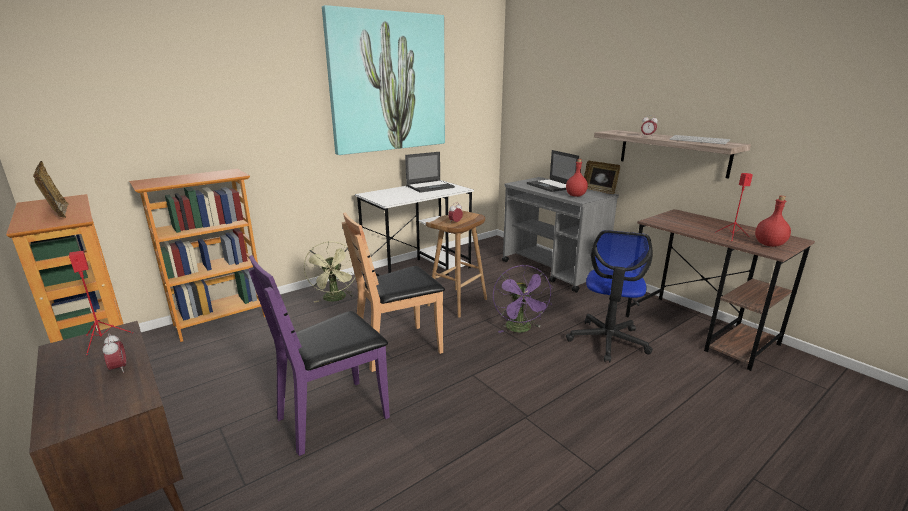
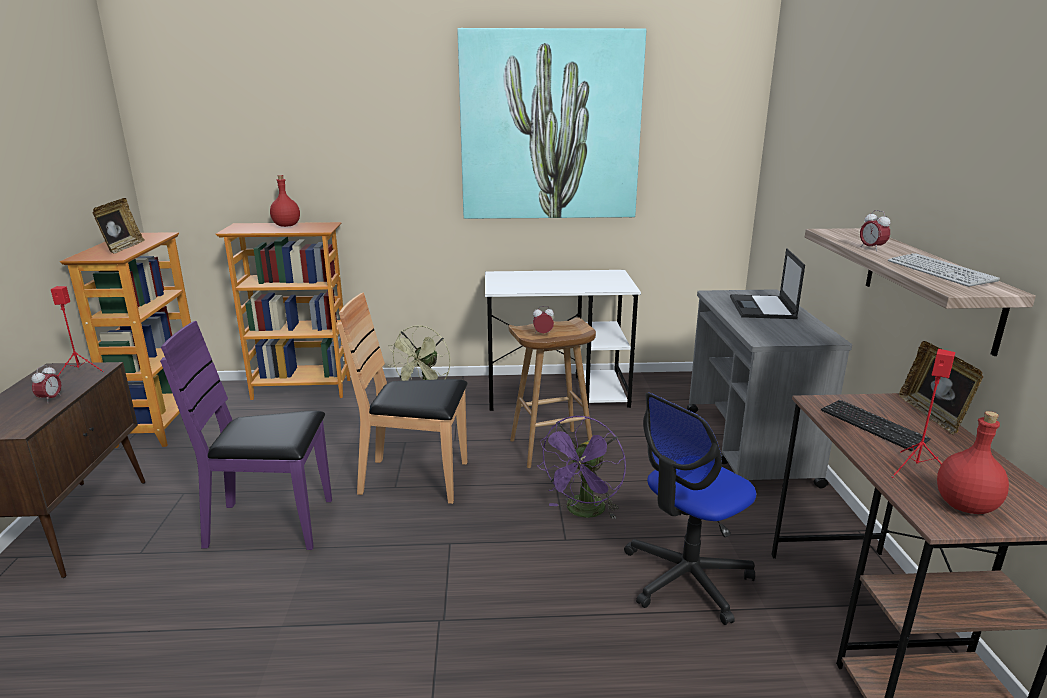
camera: 35 degrees right, 0 degrees up
(430, 186) = (591, 277): laptop -> none
(576, 195) = (768, 331): red bottle -> red bottle (286, 226)
(599, 190) = (830, 331): picture frame -> picture frame (933, 415)
(688, 225) = (872, 426): none -> keyboard

